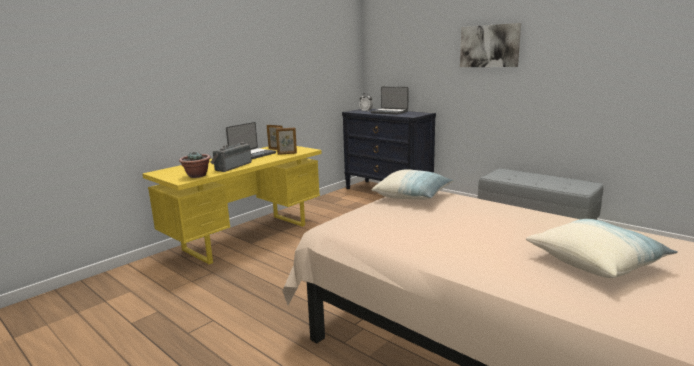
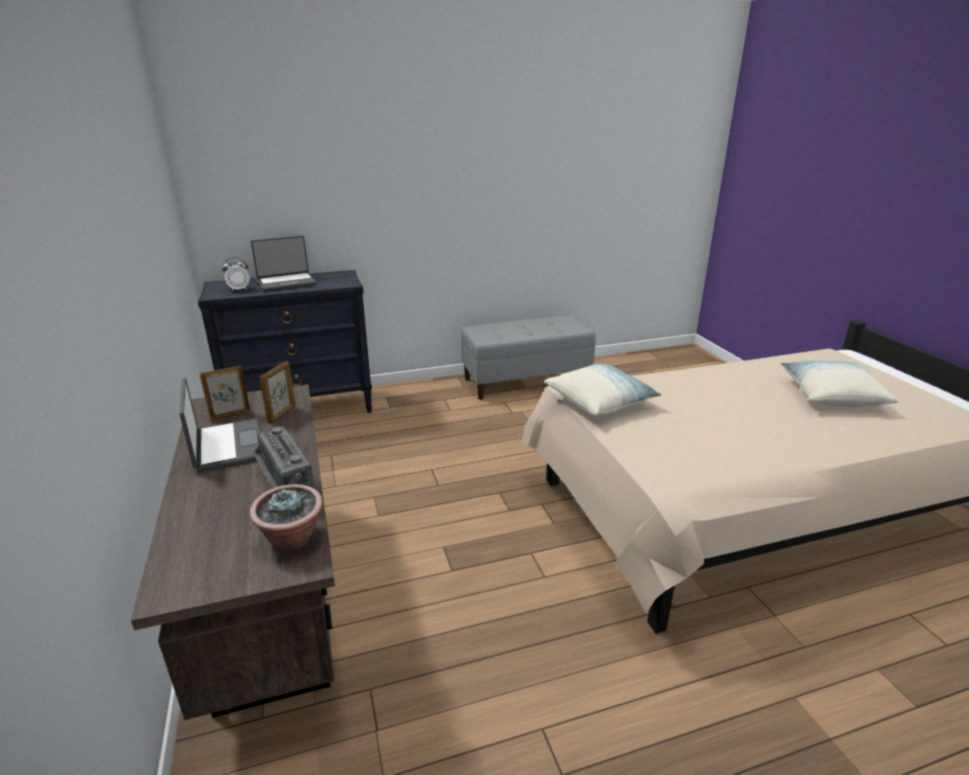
camera: 60 degrees left, 10 degrees up
(247, 236) = (271, 600): yellow desk -> brown desk
(489, 46) = (428, 166): picture -> none

